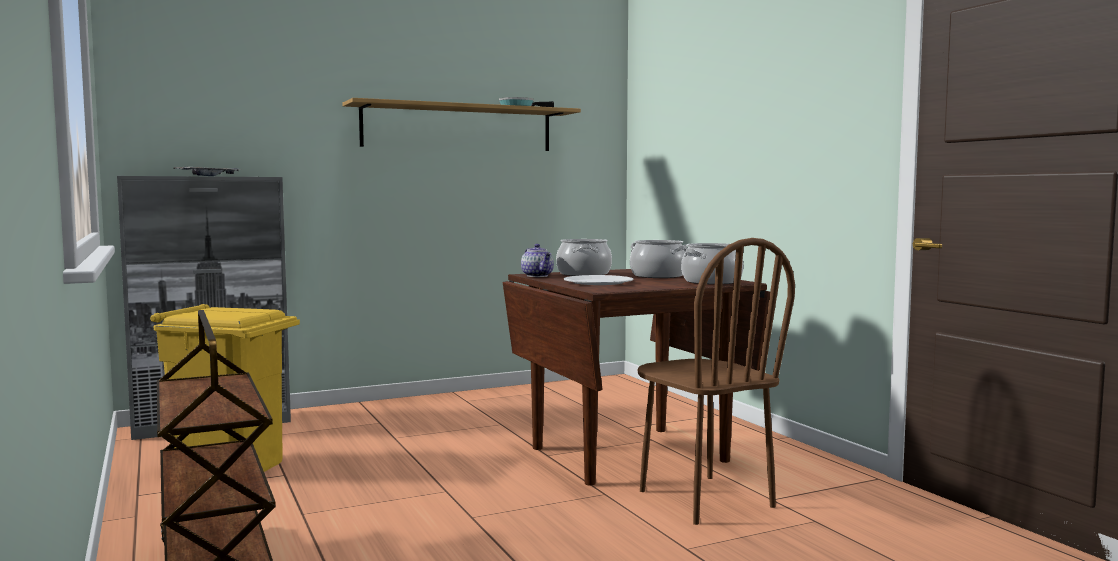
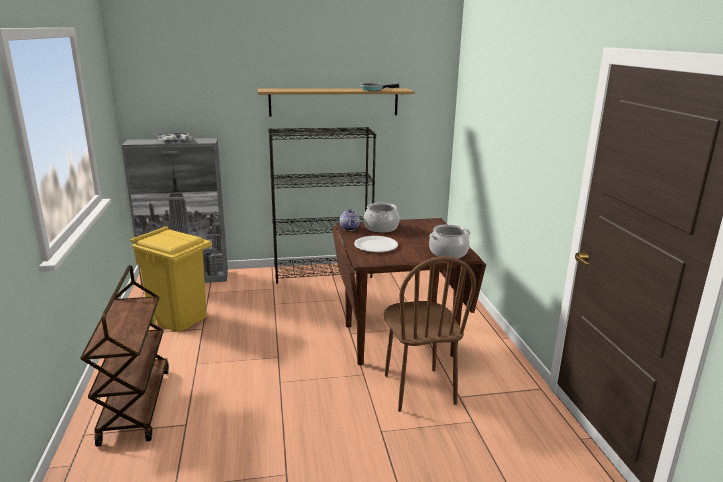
camera: 15 degrees right, 15 degrees up
(451, 401) = (323, 273): none -> black bookcase
(657, 276) = (424, 236): cooking pot -> none

